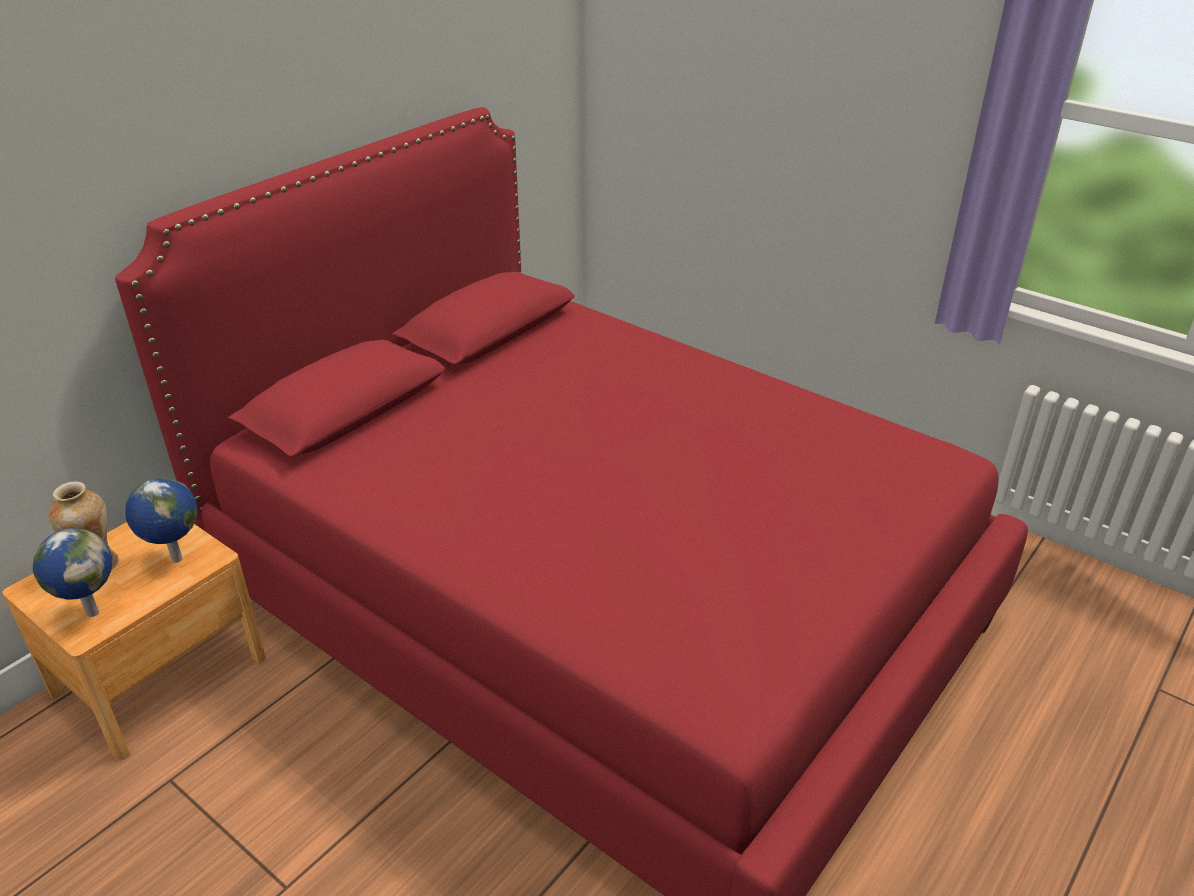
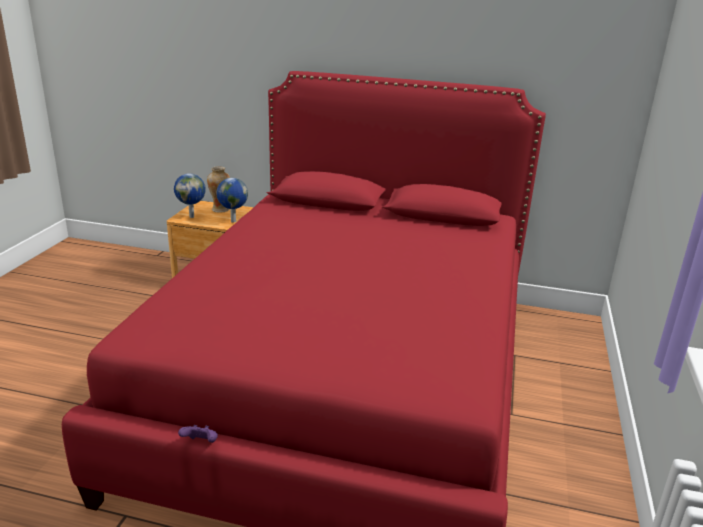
camera: 65 degrees right, 10 degrees down
(875, 724) = (201, 443): none -> purple game controller

